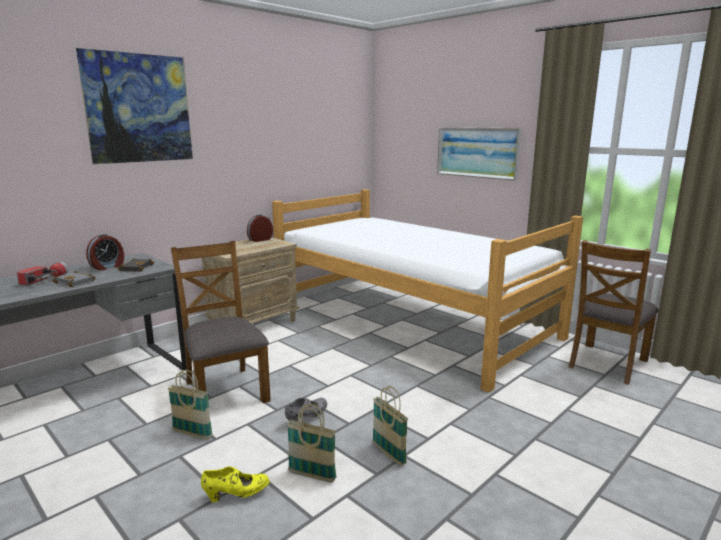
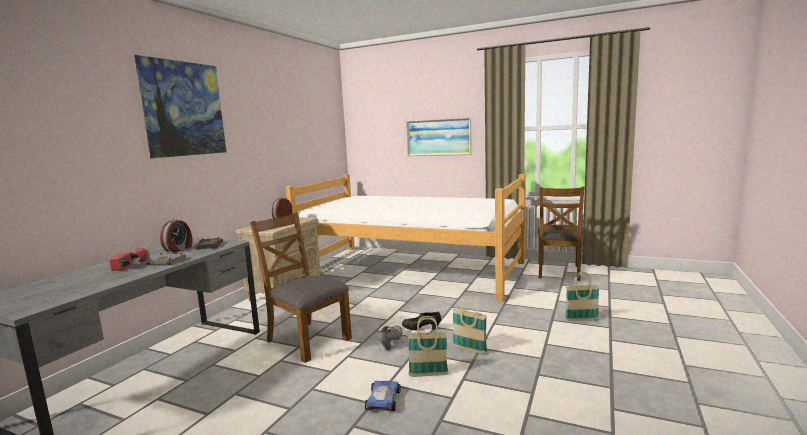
camera: 20 degrees left, 5 degrees down
(192, 434) = (308, 373): basket -> basket (581, 320)
(236, 494) = (383, 399): yellow shoe -> toy car
(356, 408) = (421, 329): none -> black shoe

